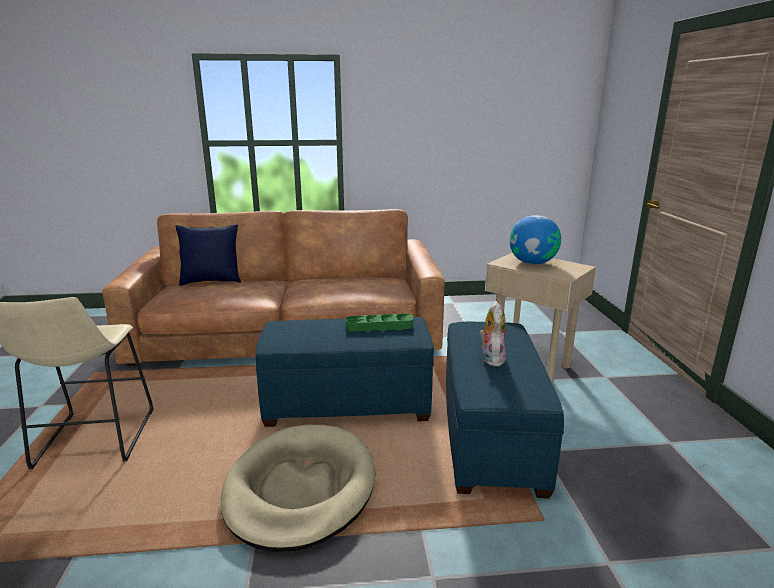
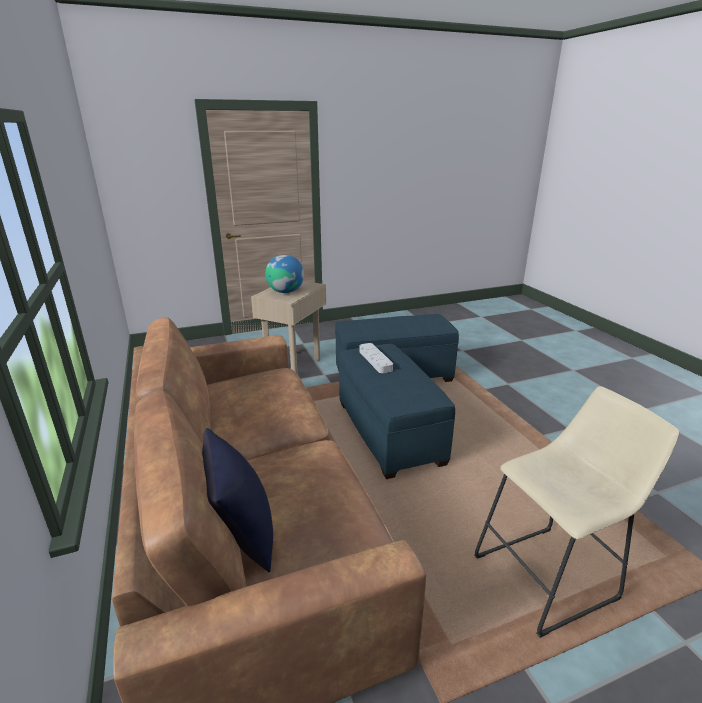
camera: 105 degrees left, 5 degrees up
(300, 489) = (492, 431): beige dog bed -> none
(379, 326) = (375, 360): green tray -> grey tray
(491, 358) = (400, 325): plush toy -> none

